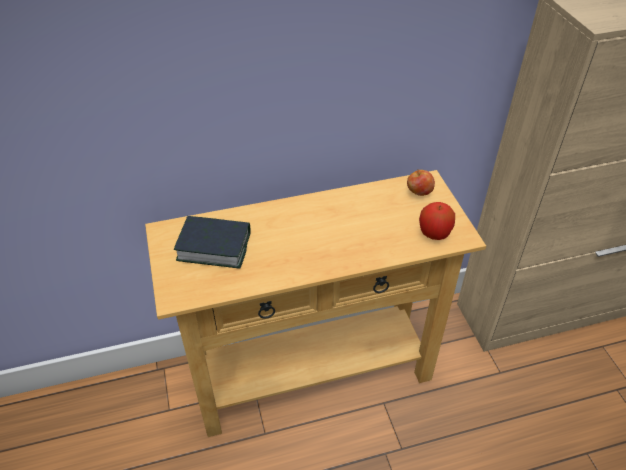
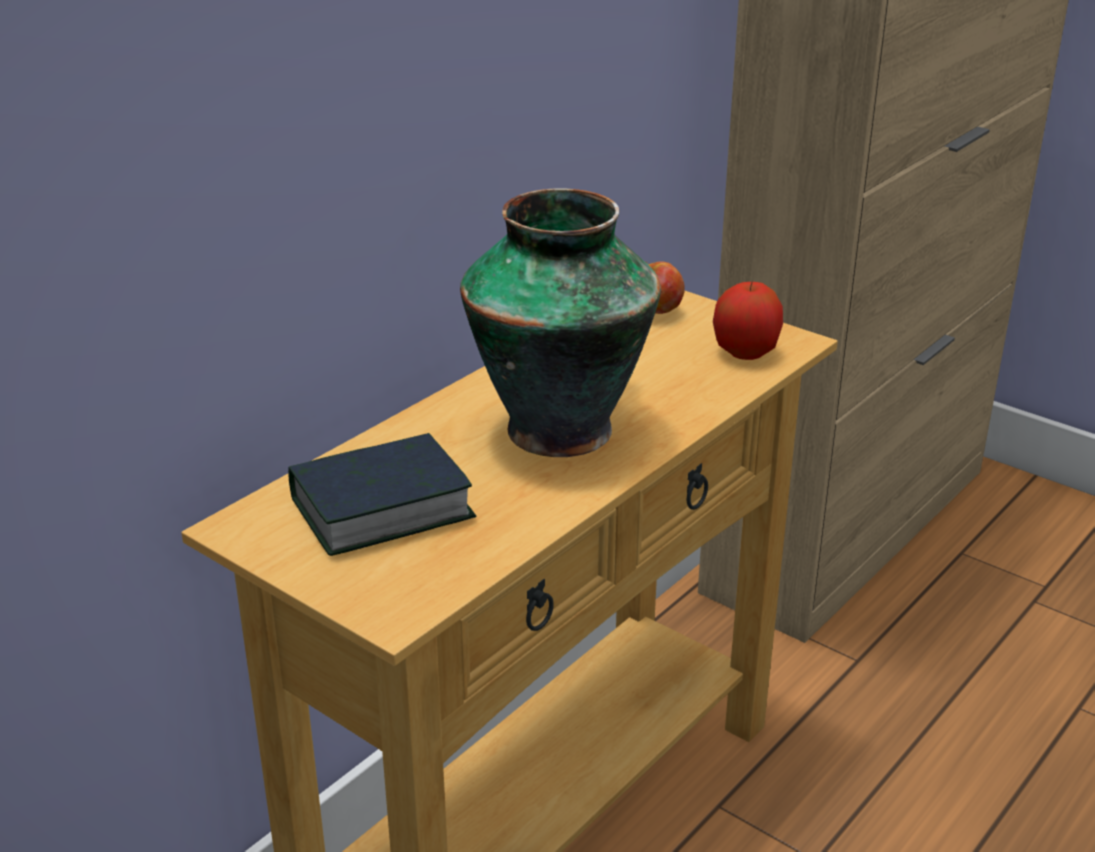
camera: 35 degrees left, 15 degrees down
(316, 239) = (562, 428): none -> vase

